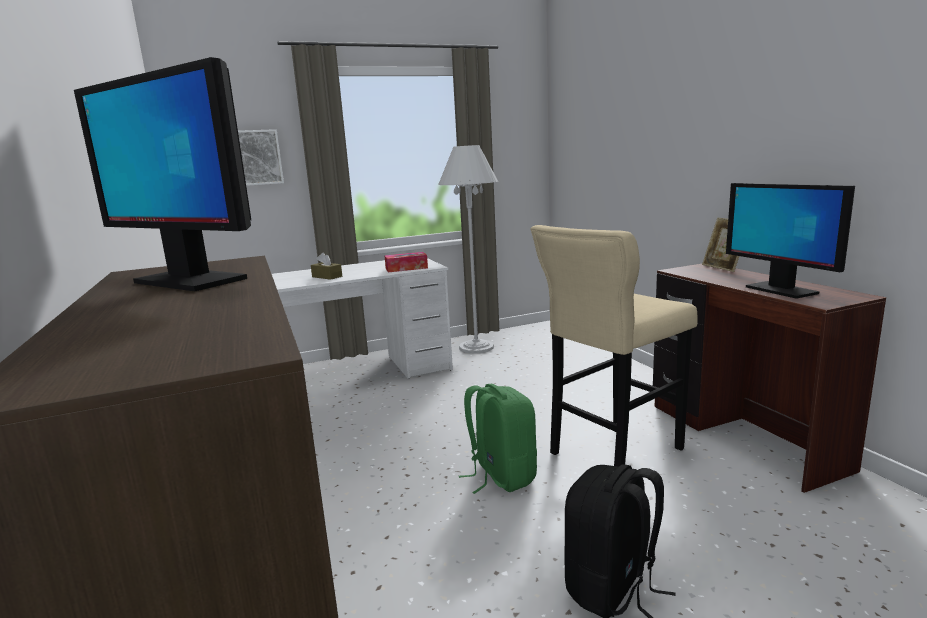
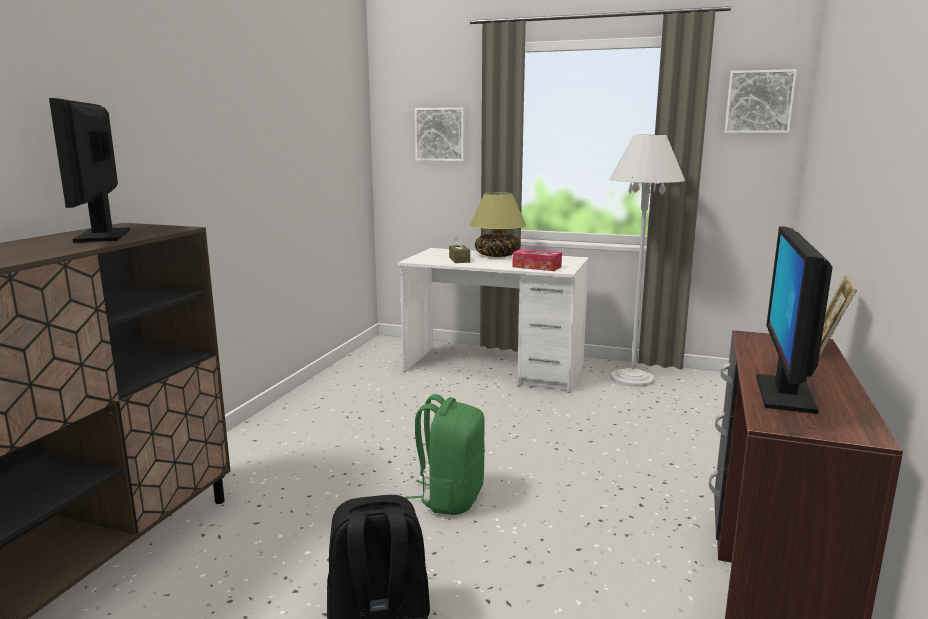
camera: 40 degrees right, 0 degrees up
(349, 267) = (497, 255): none -> table lamp
(518, 119) = (759, 102): none -> picture
(611, 453) = (578, 531): beige stool -> none

